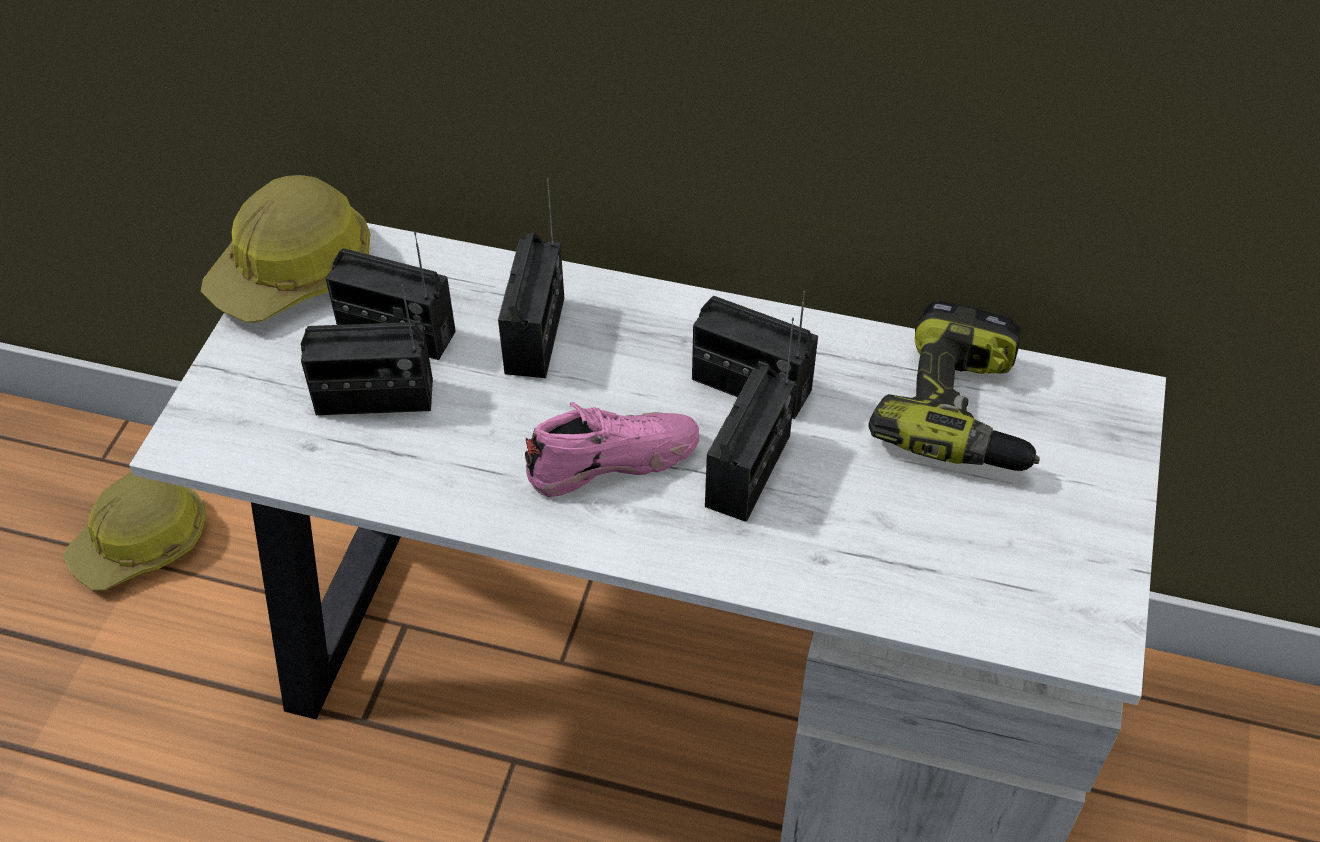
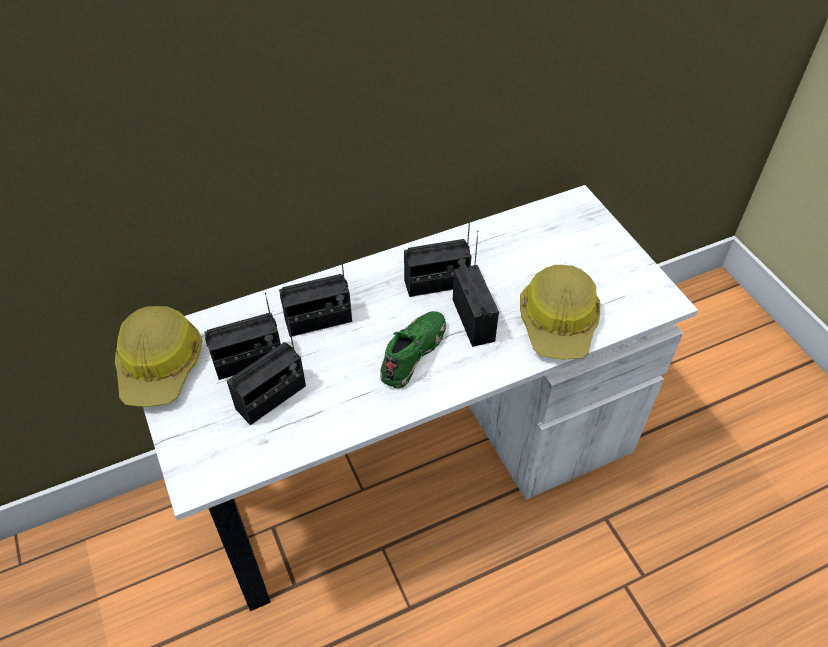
camera: 40 degrees left, 0 degrees up
(143, 542) = (89, 588): hard hat -> hard hat (558, 322)
(535, 335) = (318, 321): radio -> radio turned 105 degrees clockwise
(612, 459) = (412, 352): pink shoe -> green shoe
(963, 411) = (529, 242): power drill -> none

